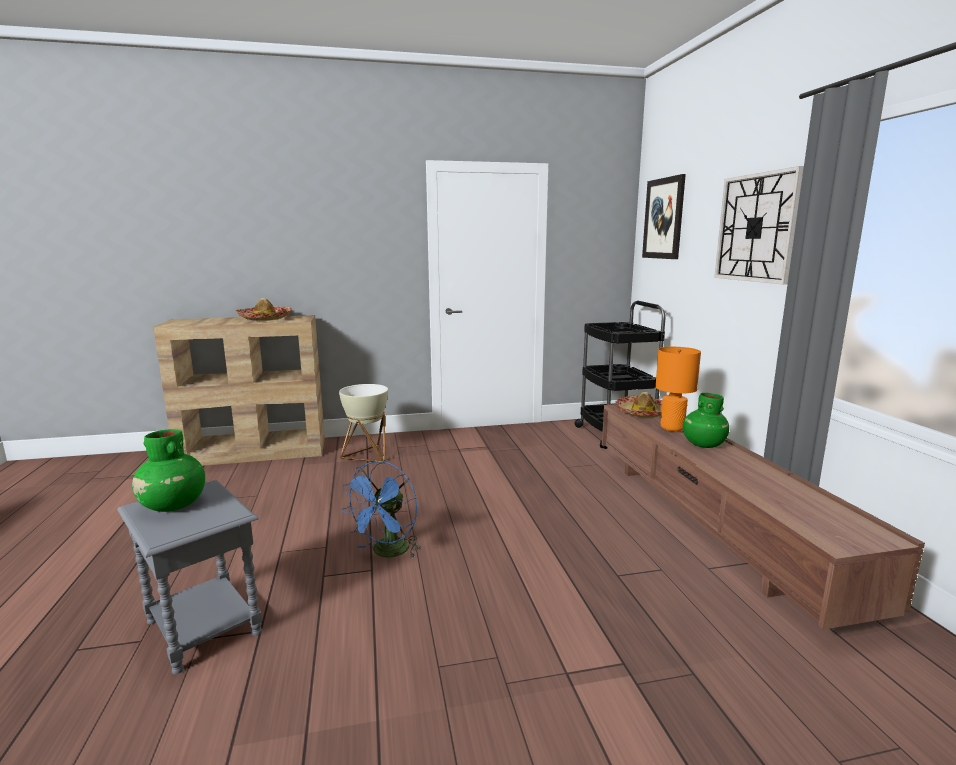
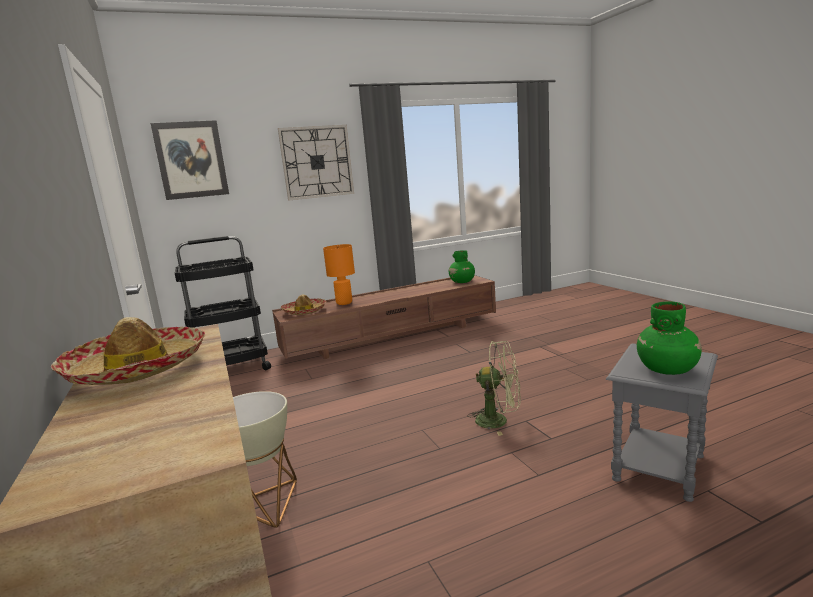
camera: 100 degrees left, 0 degrees up
(387, 553) = (499, 421): blue fan -> green fan
(703, 444) = (372, 297): green vase -> green vase (462, 282)

